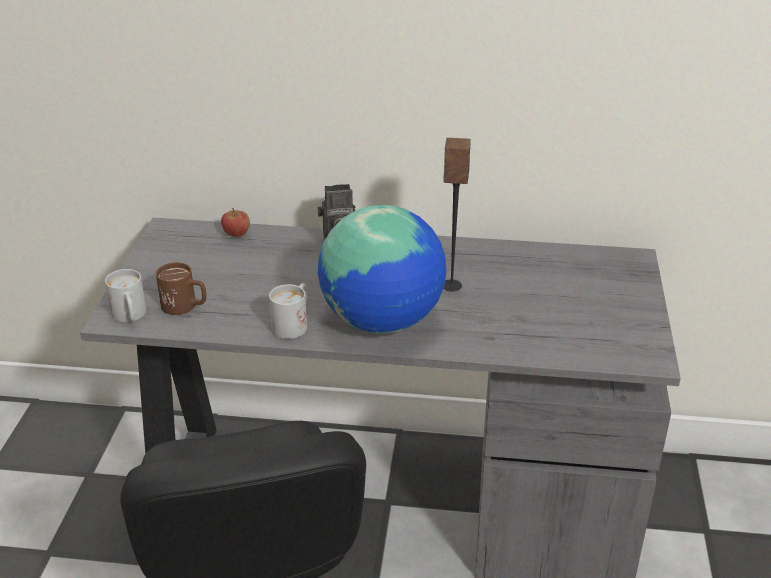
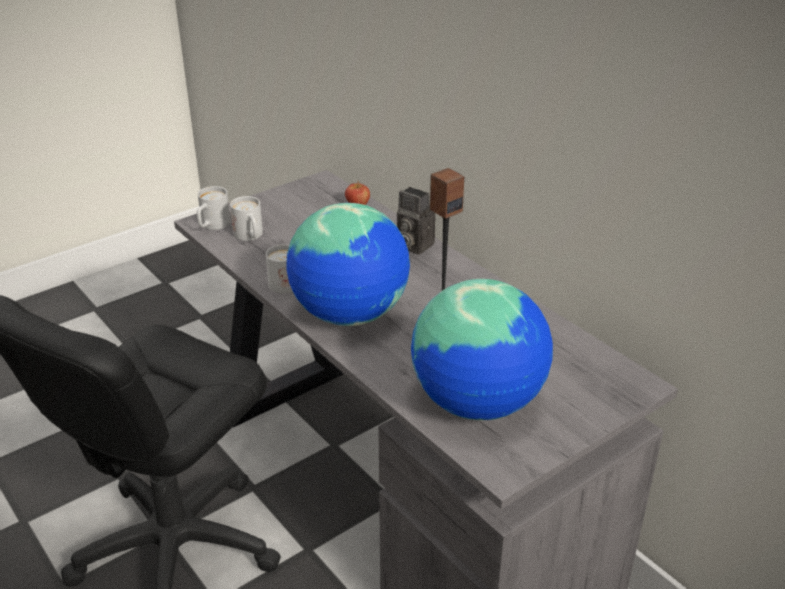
camera: 45 degrees right, 0 degrees up
(185, 307) = (250, 236): brown mug -> white mug
(570, 328) = (478, 403): none -> globe

